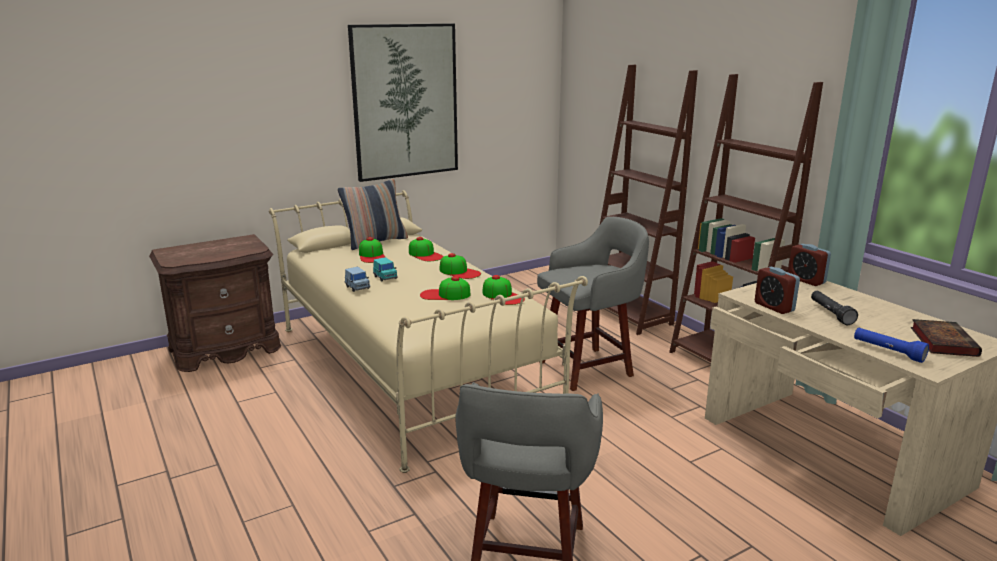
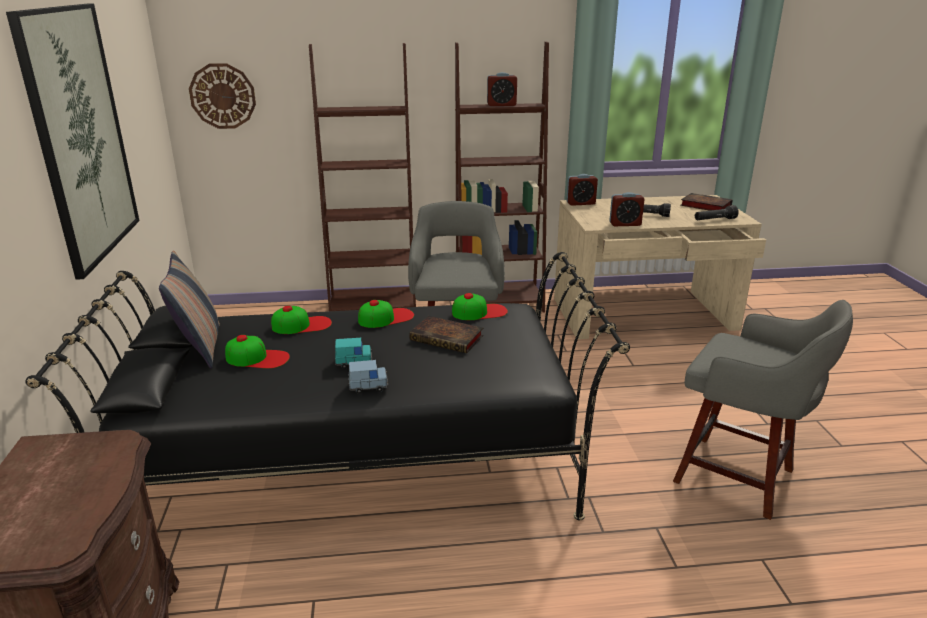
camera: 65 degrees left, 5 degrees up
(410, 369) = (358, 464): beige bed -> black bed
(445, 294) = (448, 338): cap -> book
(586, 101) = (222, 96): none -> wall clock
(761, 146) = (501, 105): none -> alarm clock
(888, 351) = (714, 220): blue flashlight -> black flashlight

